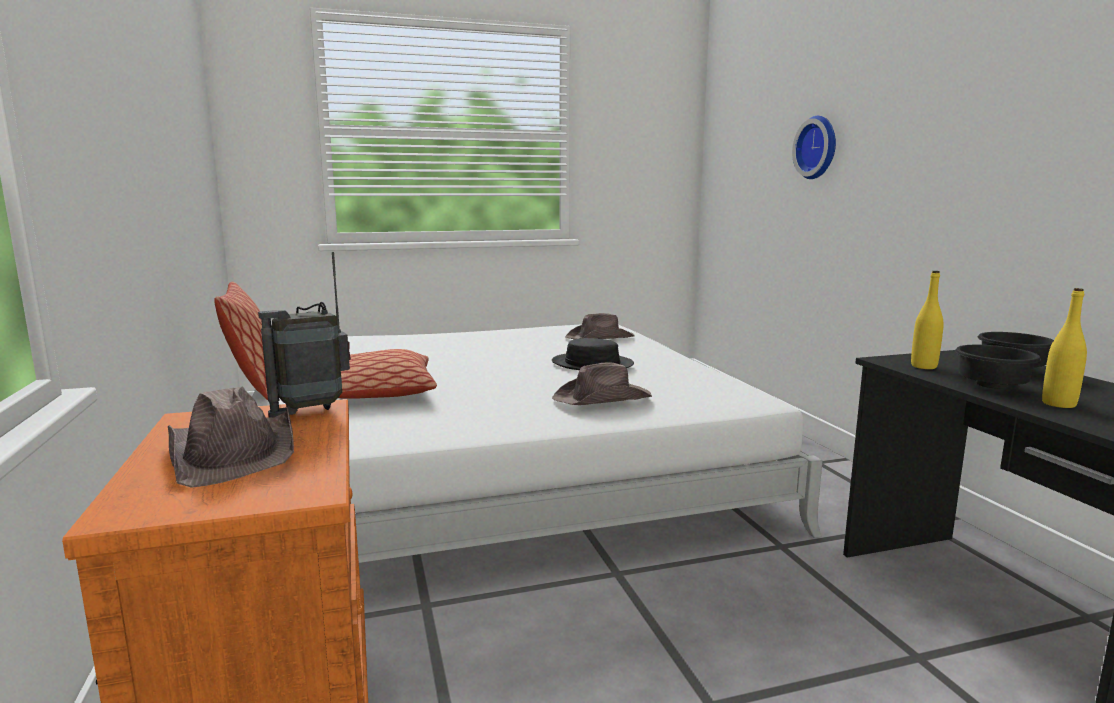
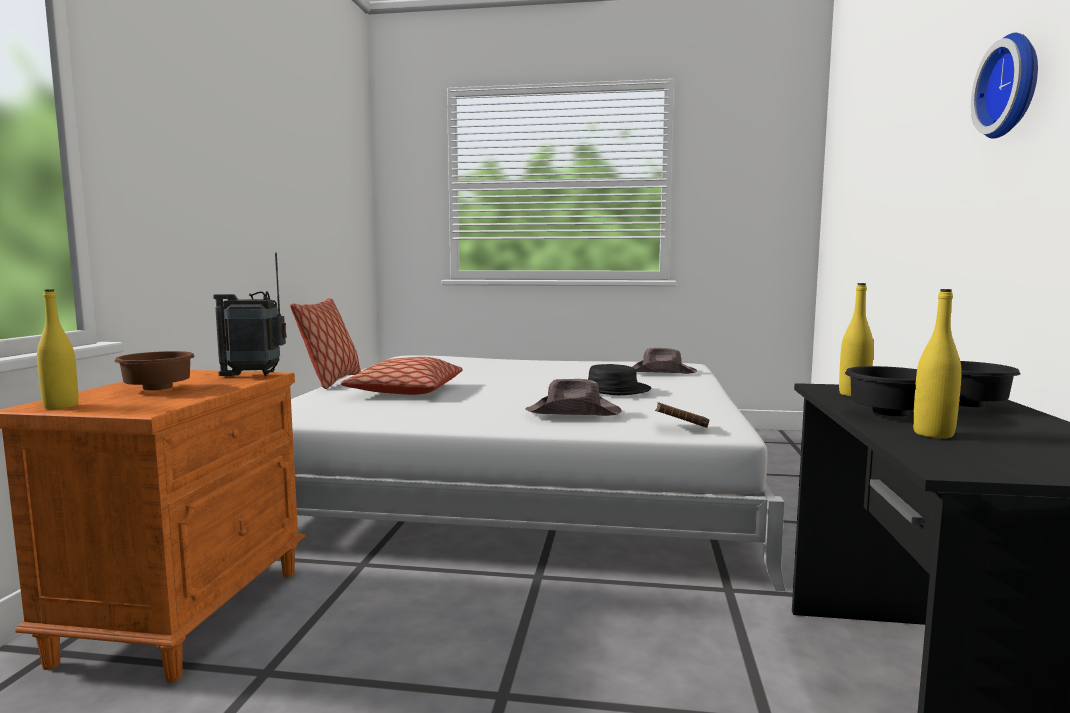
camera: 25 degrees right, 5 degrees down
(162, 507) = (61, 406): none -> yellow bottle
(235, 452) = (160, 389): brown hat -> brown bowl
(720, 404) = (681, 428): none -> brown book
(818, 147) = (895, 173): wall clock -> wall clock (1013, 86)

